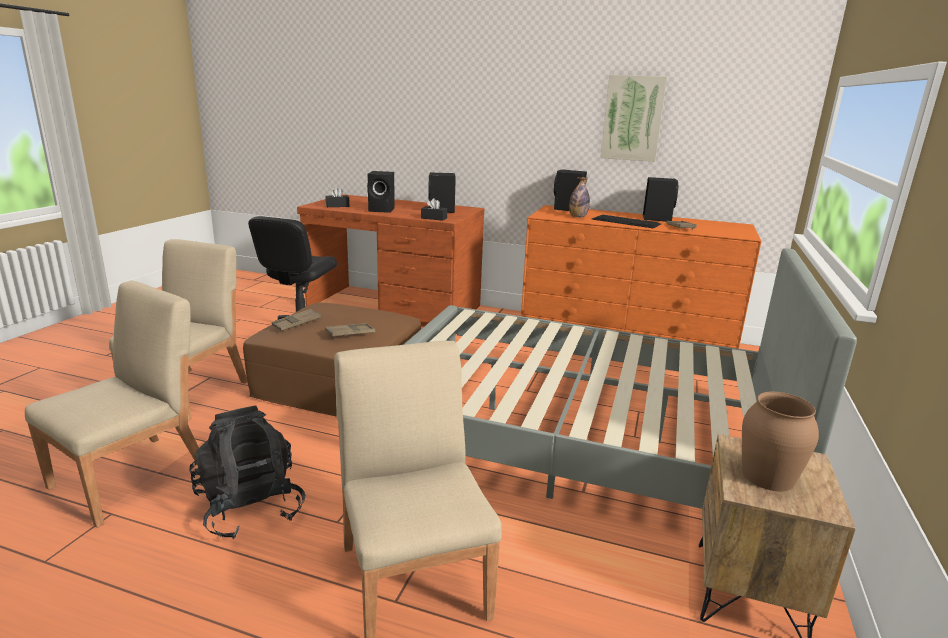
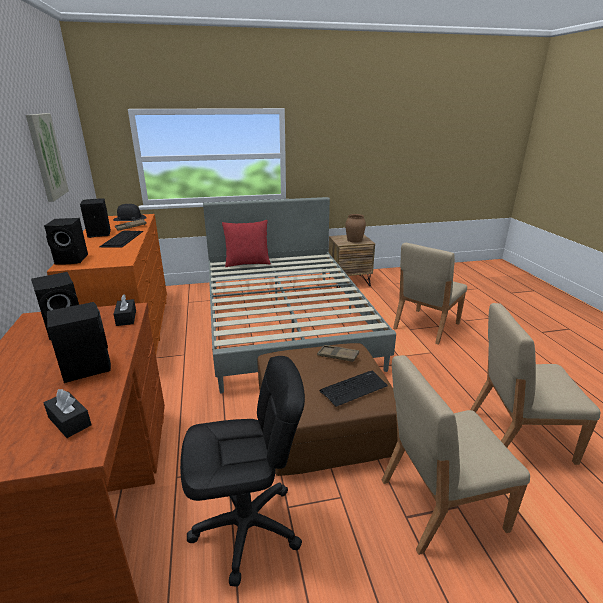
camera: 120 degrees left, 5 degrees up
(250, 508) = (462, 378): black backpack -> none
(297, 323) = (354, 388): brown tray -> keyboard
(577, 217) = (115, 251): bottle -> none
(729, 375) = (247, 263): none -> red pillow
(731, 231) = (129, 218): none -> black hat

